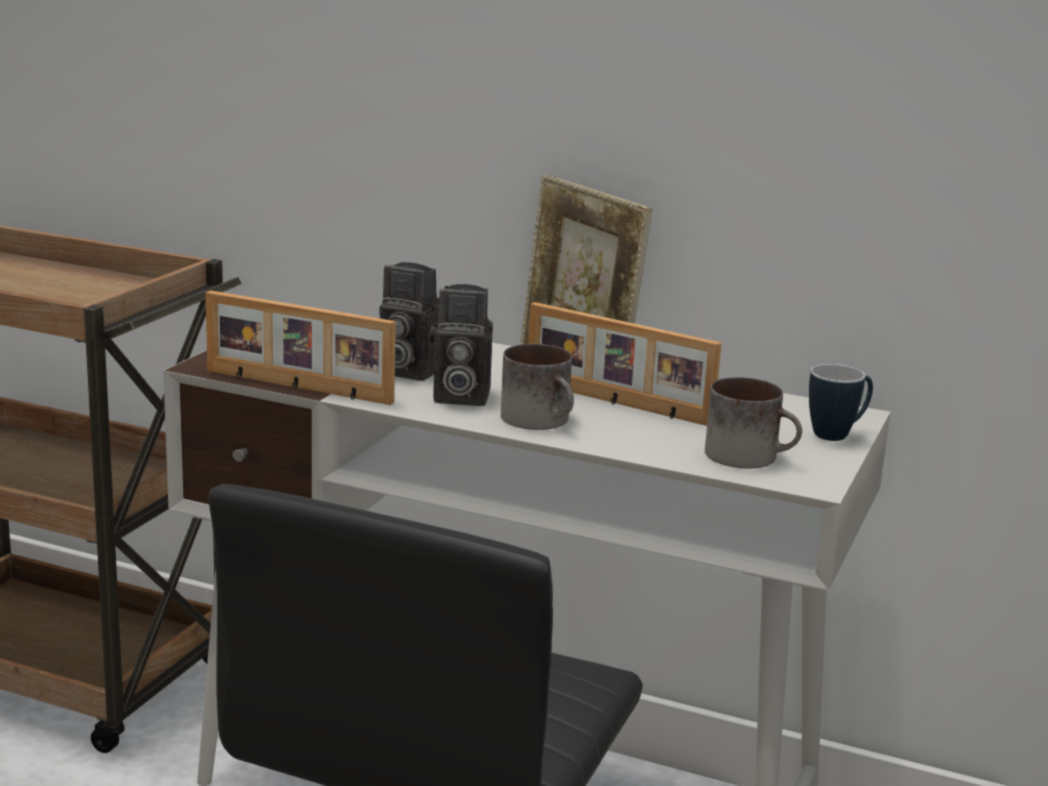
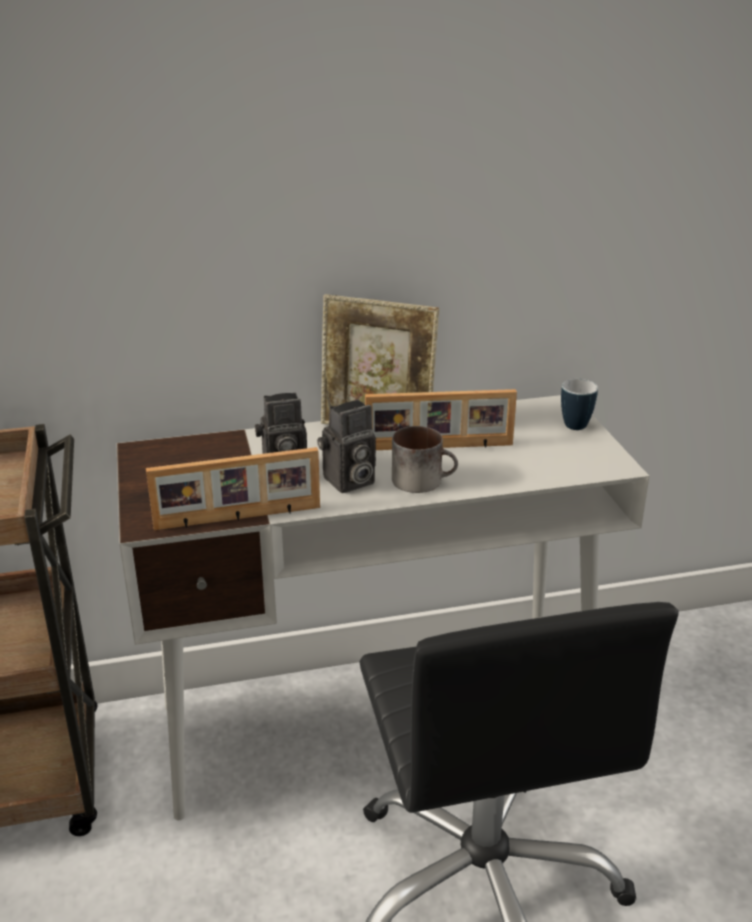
camera: 35 degrees left, 10 degrees up
(751, 456) = (564, 459): mug -> none

